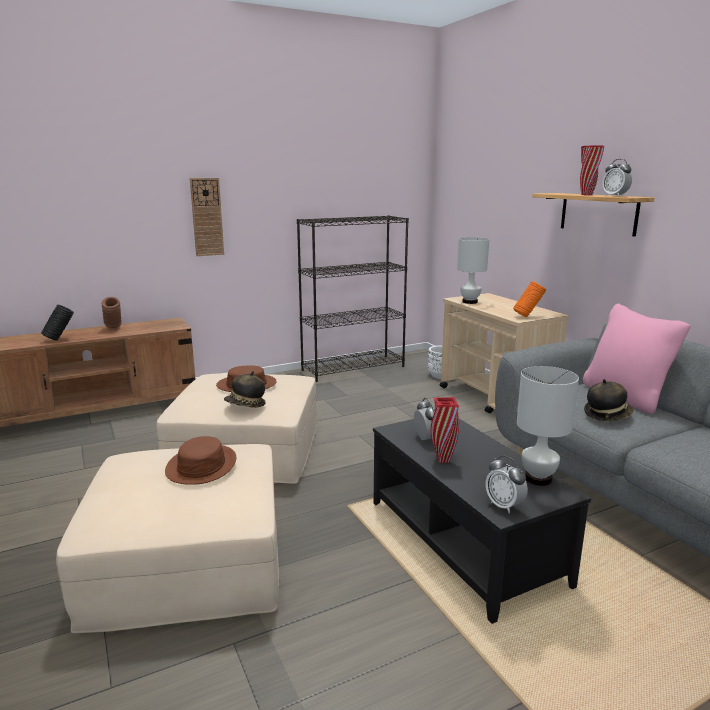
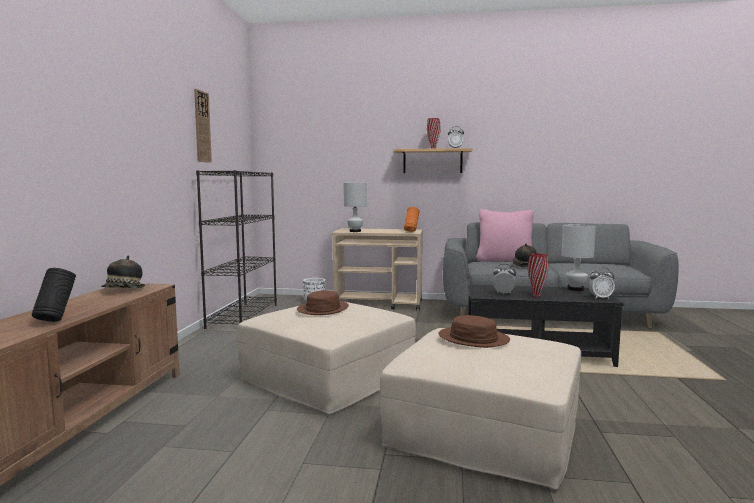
camera: 55 degrees left, 10 degrees down
(113, 328) = (83, 301): brown vase -> none
(207, 217) = (137, 162): wall clock -> wall clock (202, 126)
(245, 405) = (367, 316): hat -> hat (124, 290)

